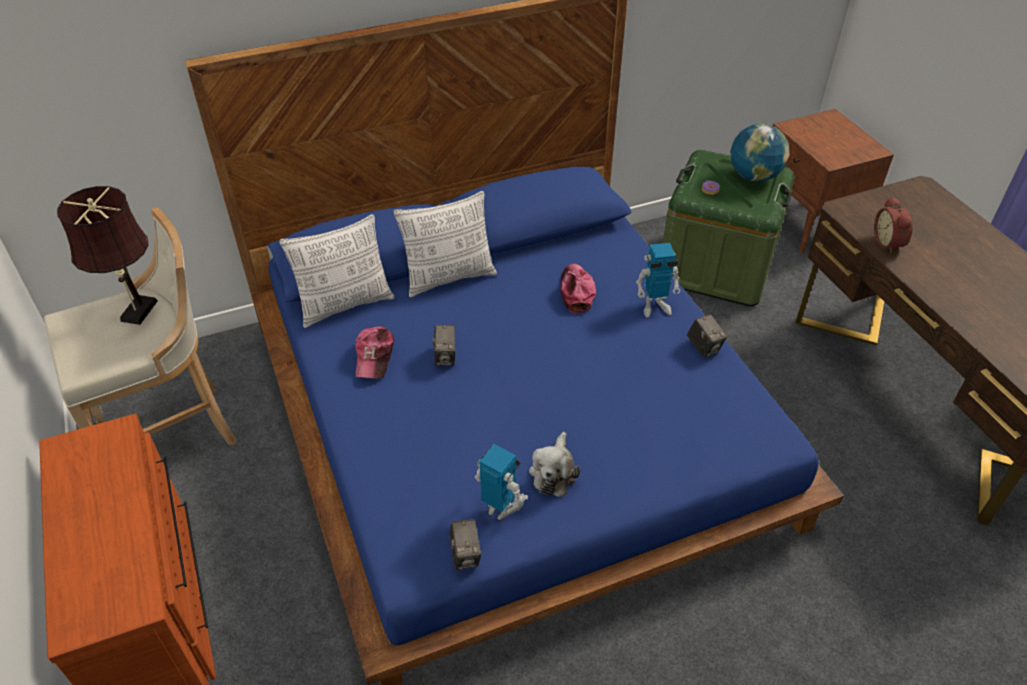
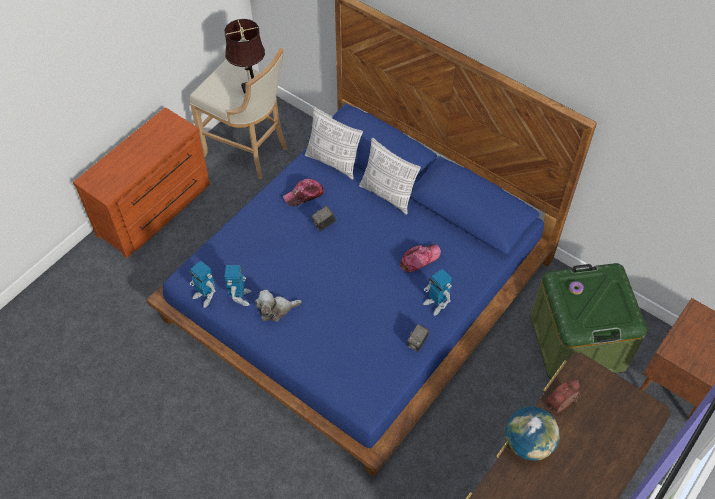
camera: 60 degrees right, 10 degrees up
(465, 555) = (205, 296): camera -> toy robot
(754, 176) = (614, 309): globe -> globe (528, 443)

